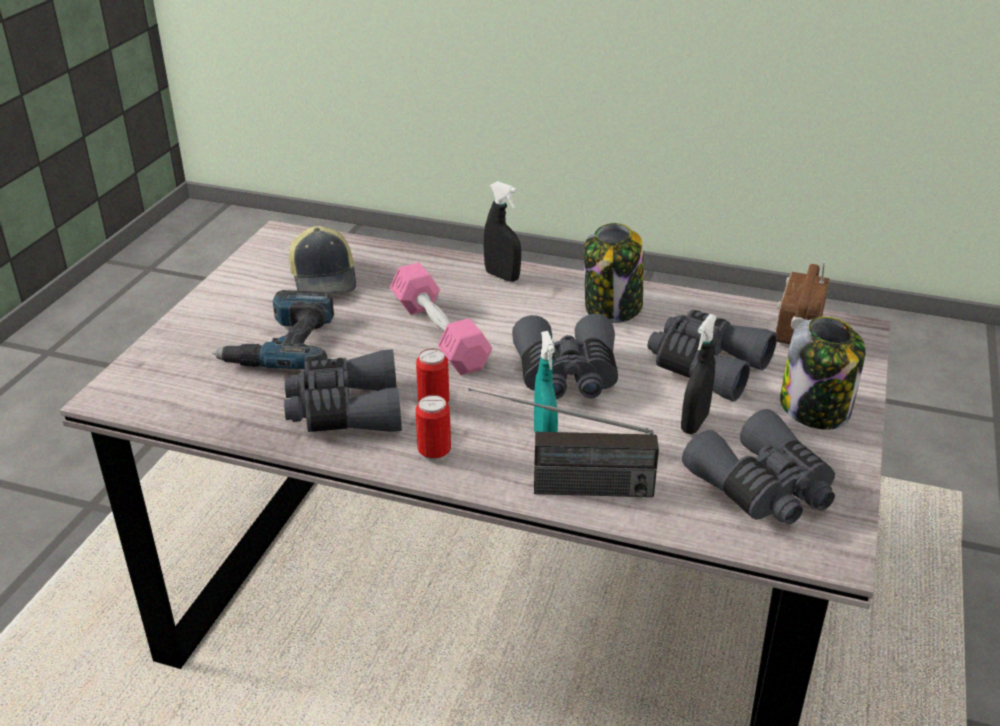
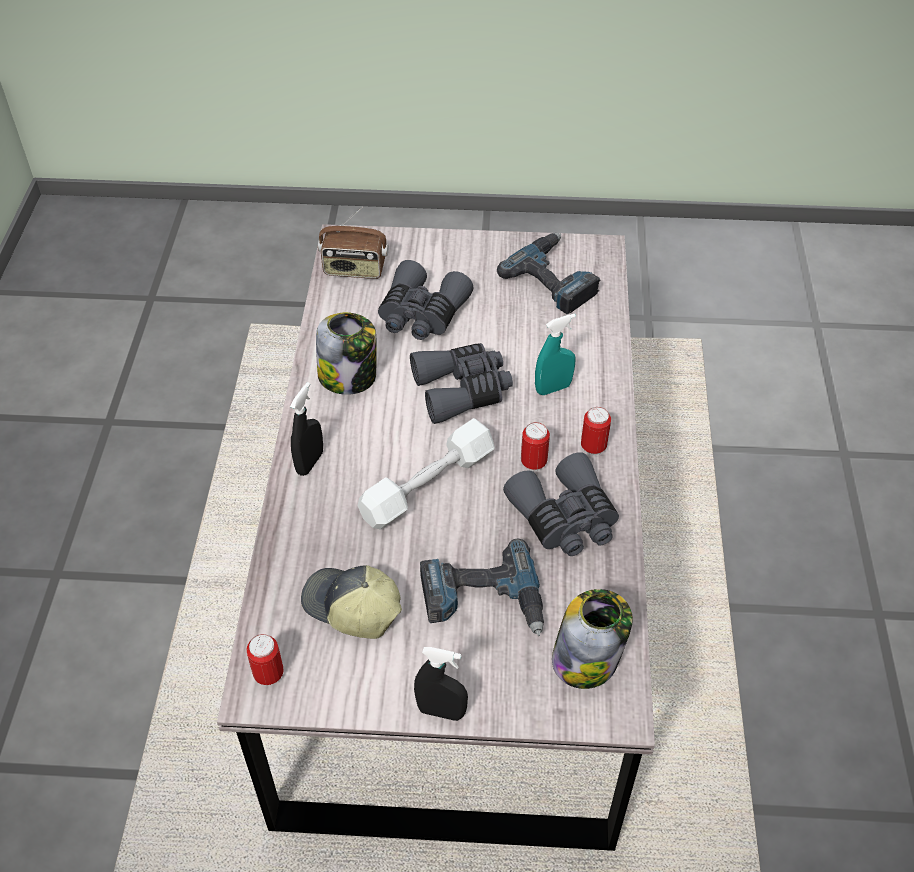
camera: 105 degrees left, 15 degrees up
(291, 240) = (269, 674): none -> can
(325, 279) = (351, 608): cap -> cap turned 120 degrees counterclockwise
(439, 334) = (428, 485): pink dumbbell -> white dumbbell
(560, 487) = (599, 372): radio -> none
(694, 423) = (497, 314): black spray bottle -> black spray bottle (441, 711)
(763, 488) = (555, 278): grey binoculars -> power drill
(816, 409) = (457, 258): jar -> jar (586, 659)

